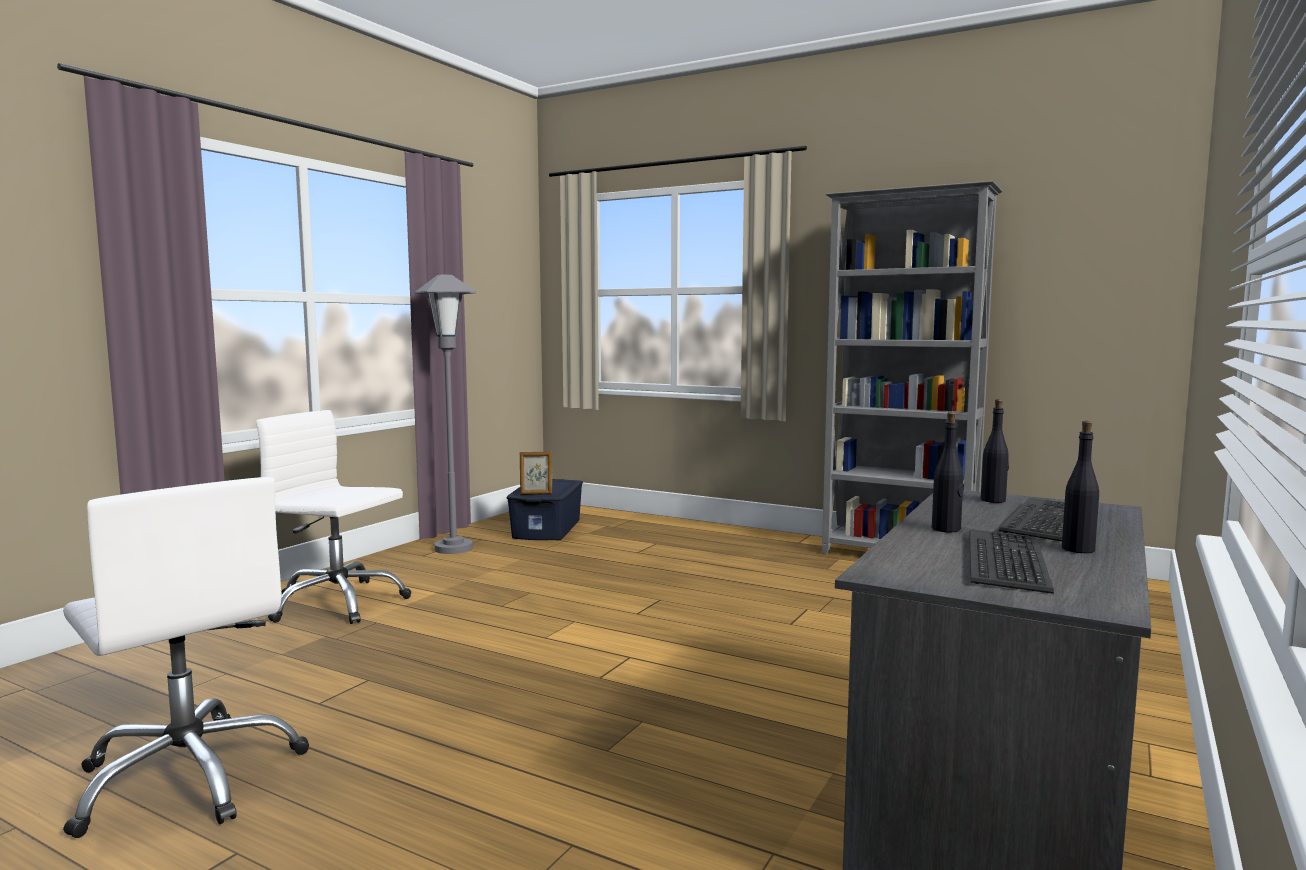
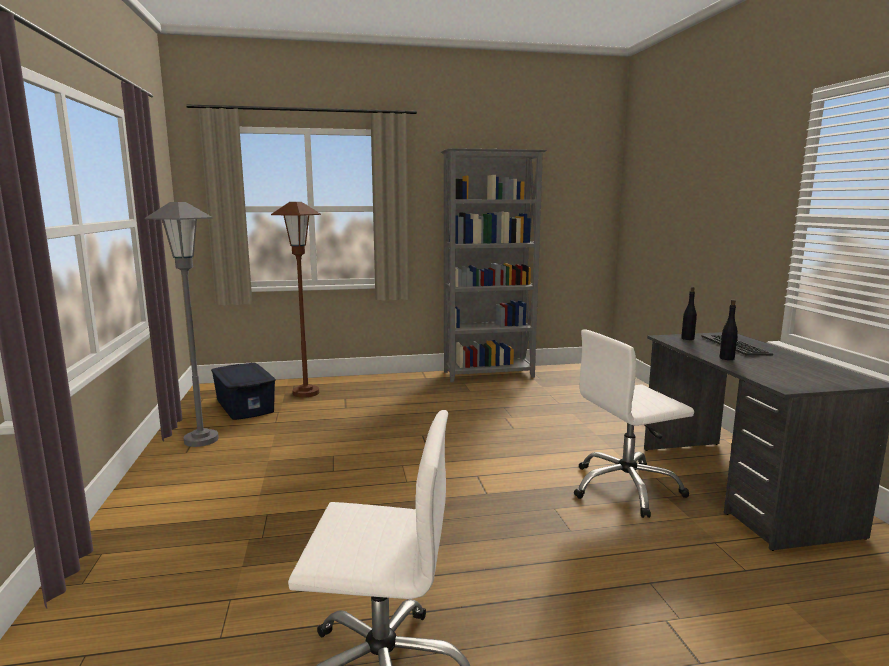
camera: 40 degrees left, 5 degrees up
(337, 603) = (198, 512): white office chair -> white office chair (626, 488)
(536, 494) = (247, 380): picture frame -> none
(627, 529) = (306, 393): none -> brown floor lamp
(1008, 561) = (791, 369): keyboard -> none
(1078, 549) = (786, 358): black bottle -> none

